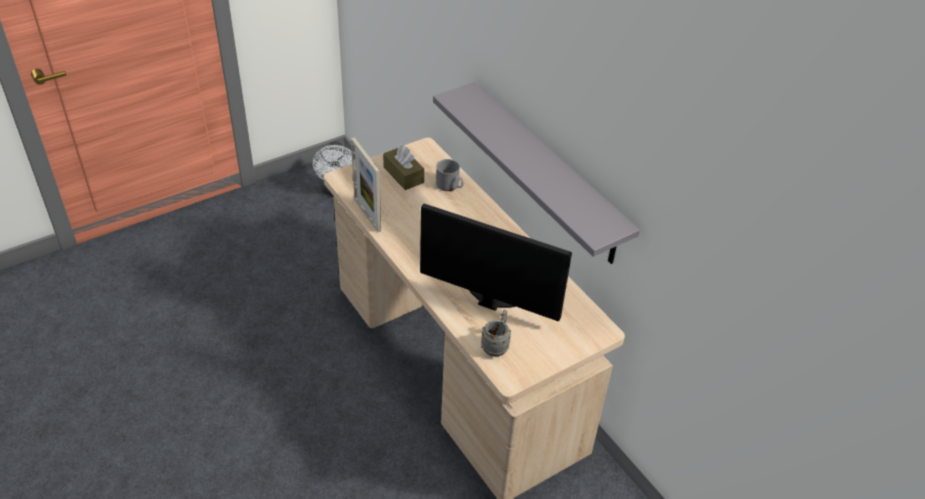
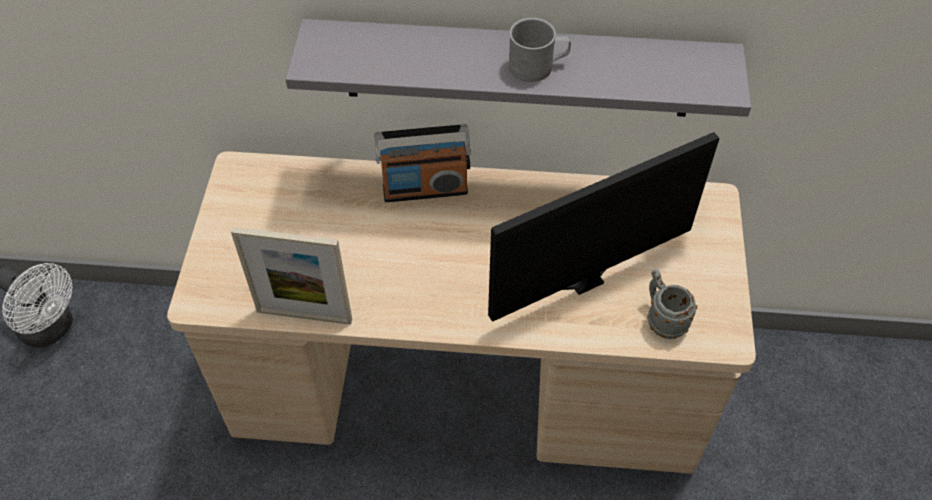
camera: 50 degrees left, 10 degrees up
(403, 175) = (266, 226): brown tissue box -> none
(450, 186) = (338, 189): grey mug -> grey mug (538, 66)
(483, 215) = (425, 189): none -> radio

